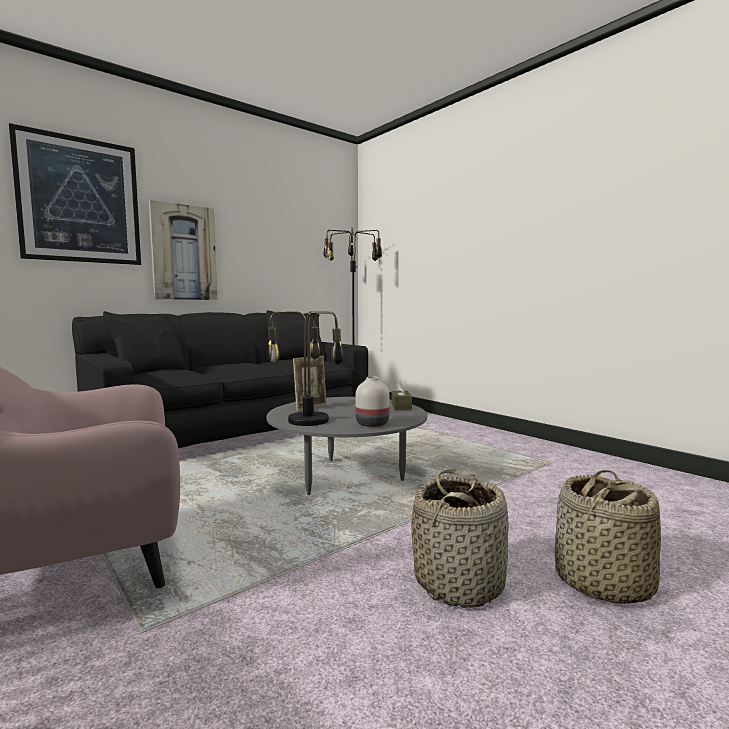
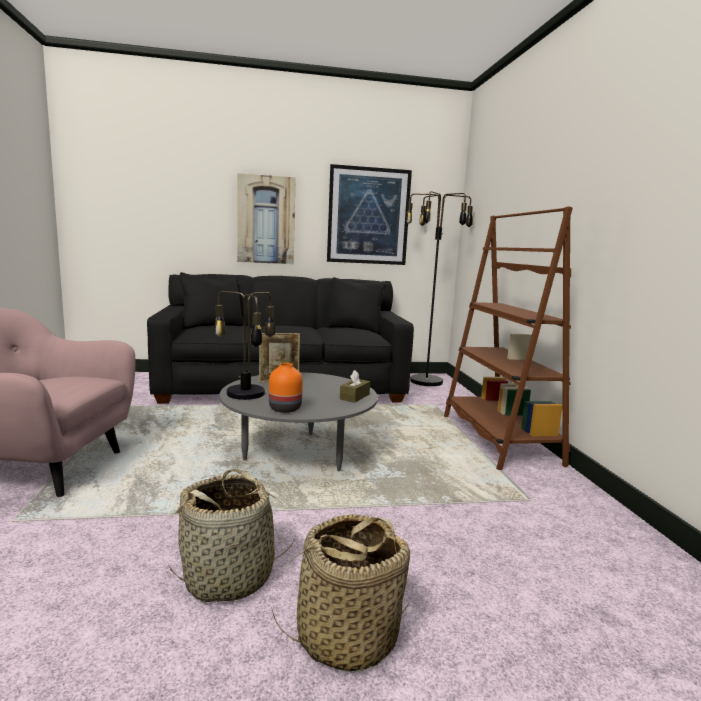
camera: 30 degrees right, 5 degrees up
(80, 200) = (182, 178): picture -> picture (368, 216)
(371, 424) = (284, 409): white vase -> orange vase
(469, 432) = (498, 439): none -> brown bookcase

